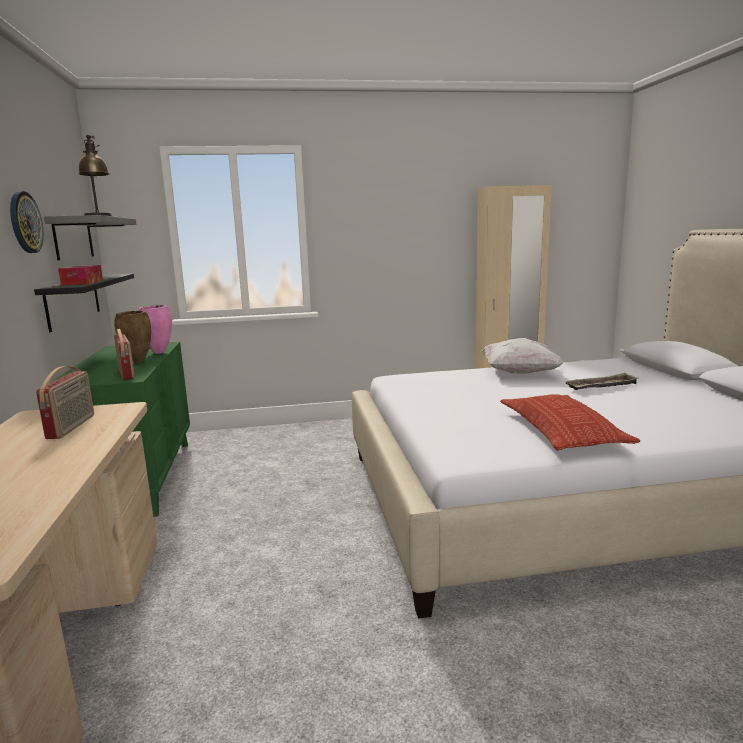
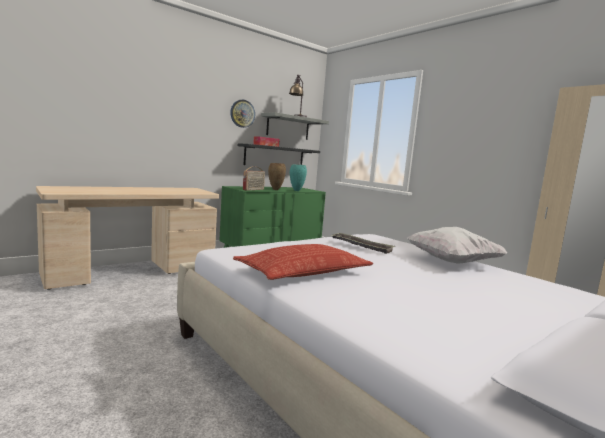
camera: 60 degrees right, 5 degrees down
(72, 426) = (180, 191): radio -> none
(159, 353) = (296, 190): pink vase -> turquoise vase
(601, 386) = (464, 287): tray -> tray (361, 246)

